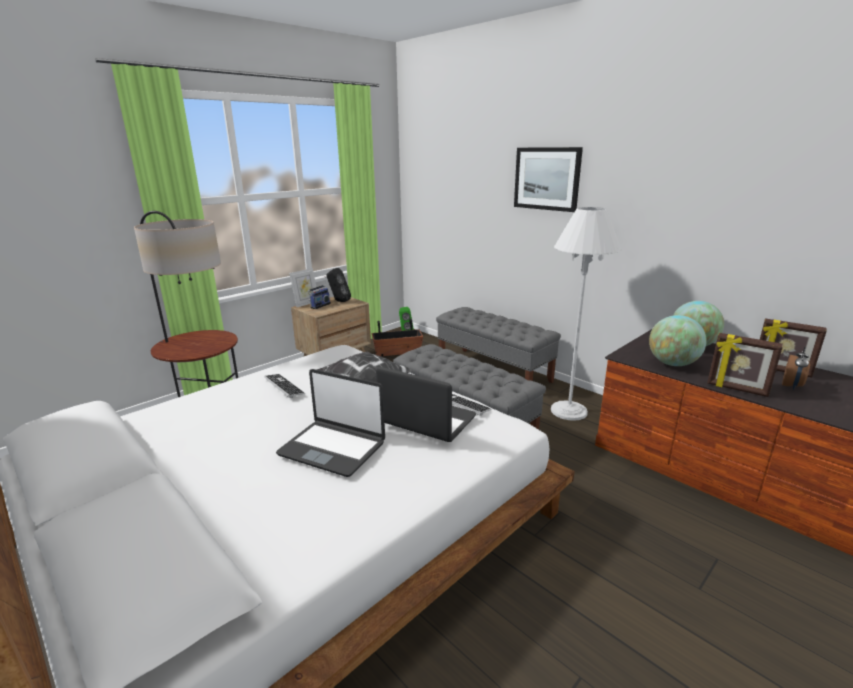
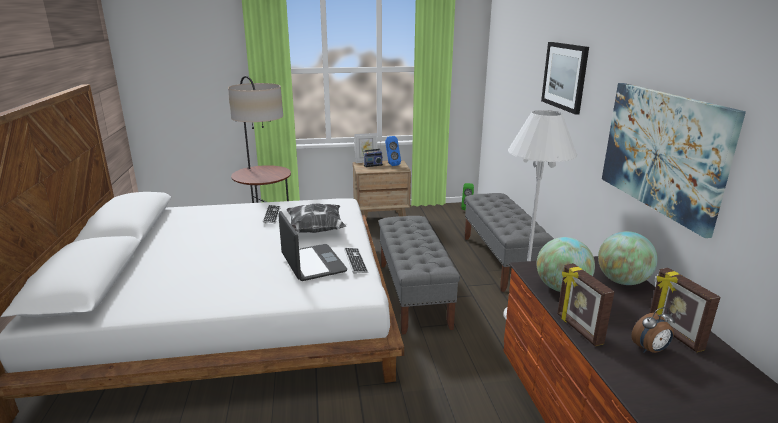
camera: 35 degrees right, 0 degrees up
(332, 448) = (238, 259): laptop -> none
(338, 301) = (391, 164): black speaker -> blue speaker
(397, 352) = (440, 221): planter -> none
(704, 228) = (662, 151): none -> picture

